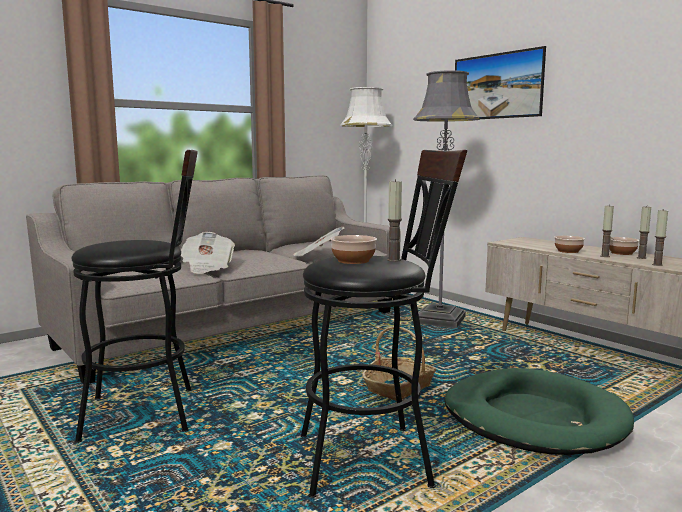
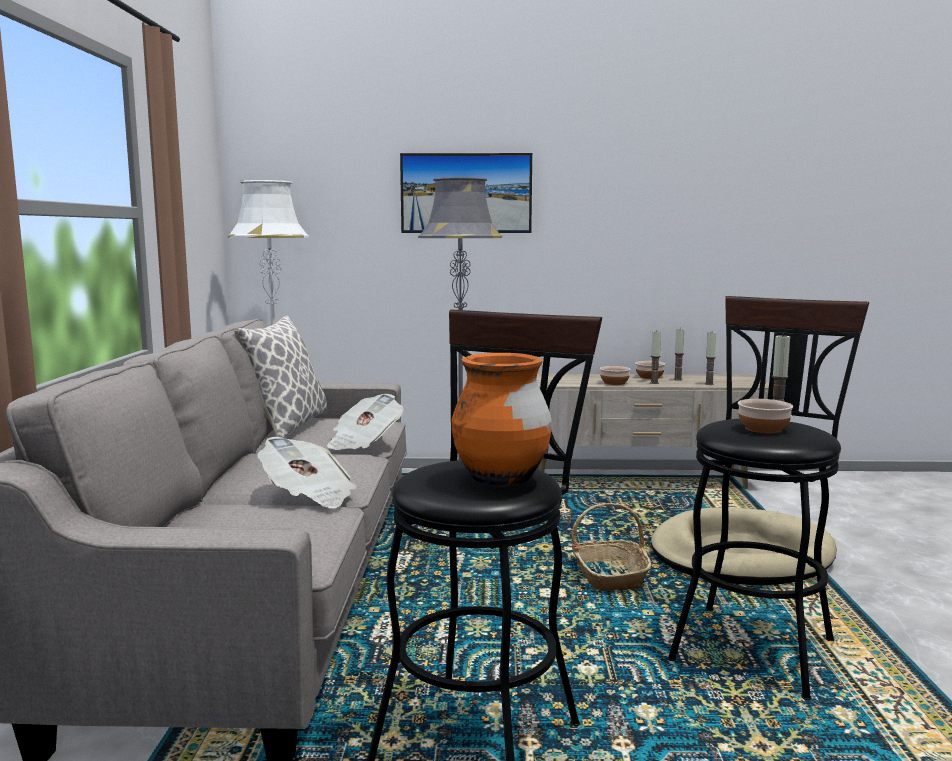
camera: 50 degrees left, 0 degrees up
(119, 246) = (501, 479): none -> orange vase
(311, 242) = (287, 426): none -> pillow
(533, 418) = (740, 555): green dog bed -> beige dog bed

